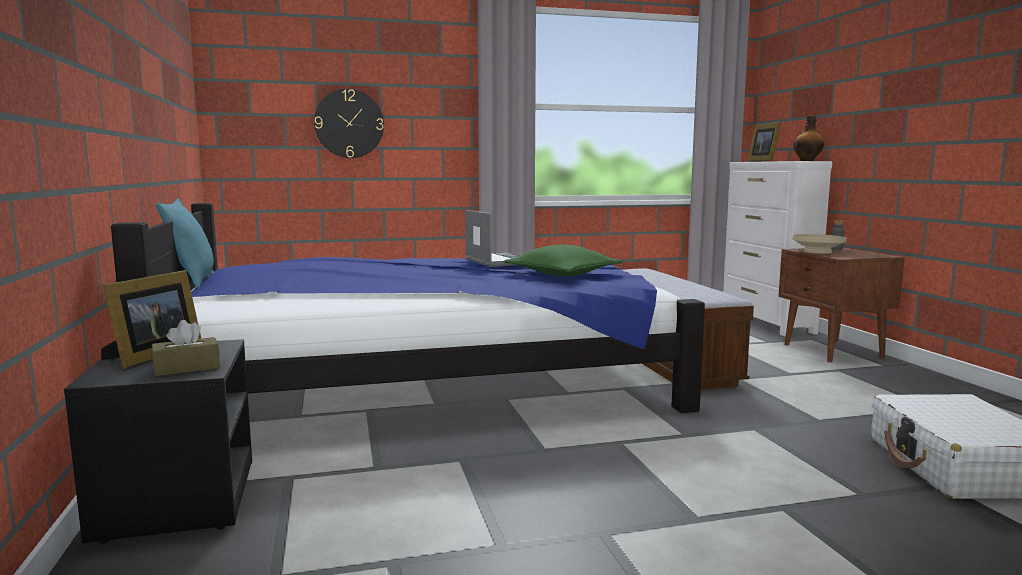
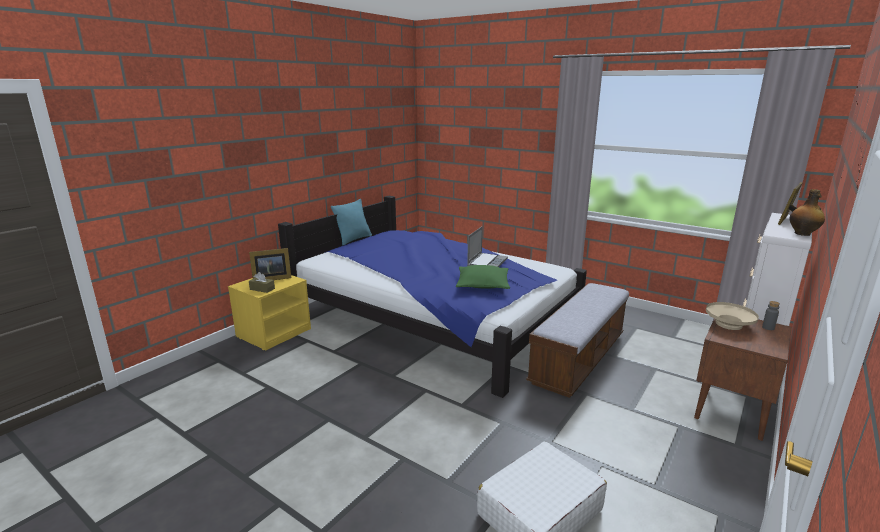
camera: 50 degrees right, 10 degrees up
(176, 499) = (274, 333): black nightstand -> yellow nightstand
(349, 123) = (484, 152): wall clock -> none

